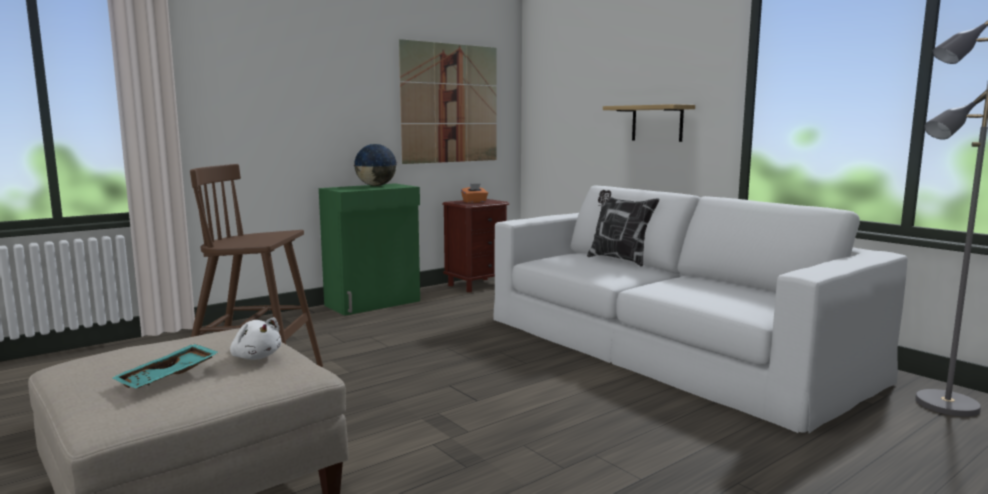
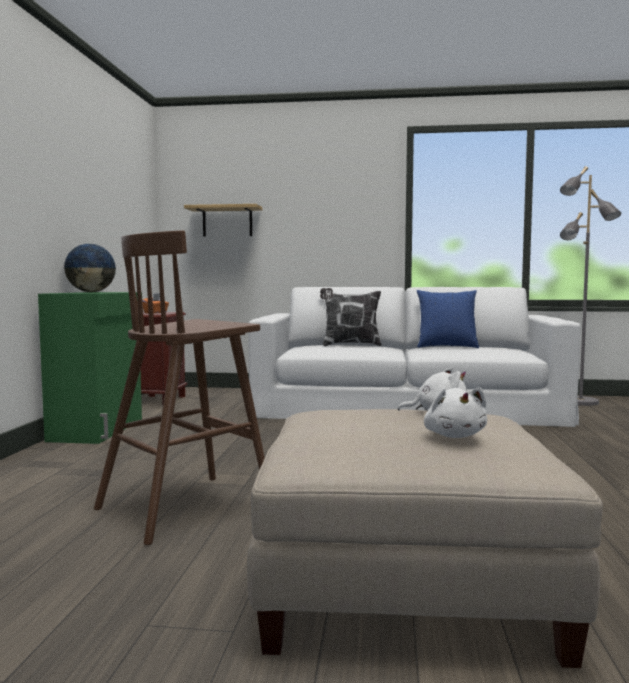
camera: 45 degrees left, 5 degrees down
(169, 377) = (454, 436): turquoise tray -> white plush toy
(450, 103) = (119, 209): picture -> none
(657, 123) = (325, 236): shelf -> shelf (227, 222)
(713, 281) = (446, 347): none -> blue pillow

